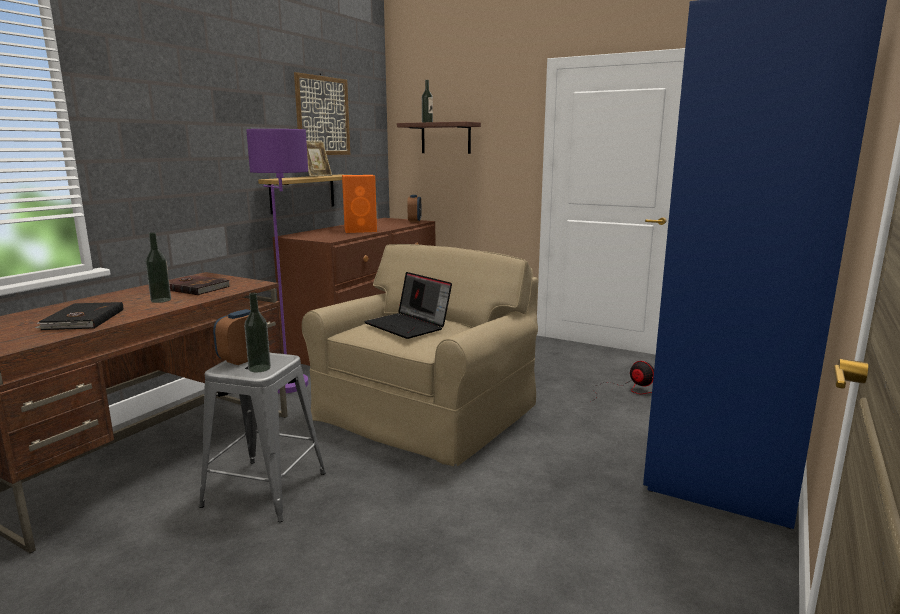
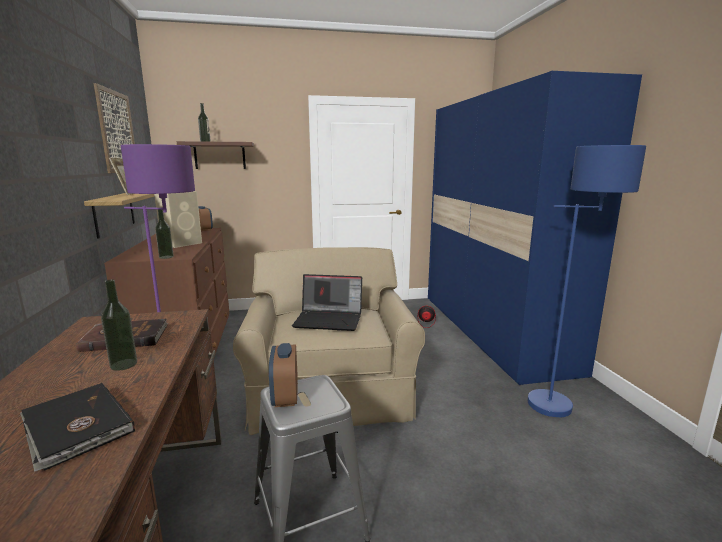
camera: 40 degrees left, 0 degrees up
(259, 368) = (321, 400): bottle -> bottle (166, 257)
(361, 230) = (182, 243): orange speaker -> beige speaker
(668, 534) = (562, 406): none -> blue floor lamp

